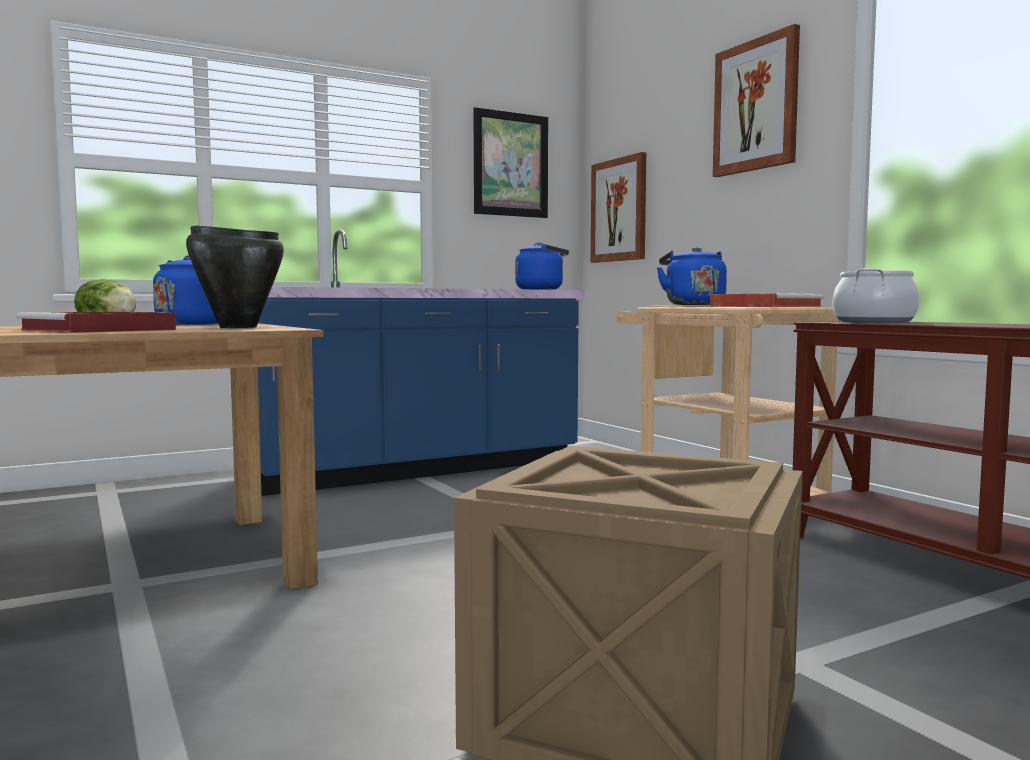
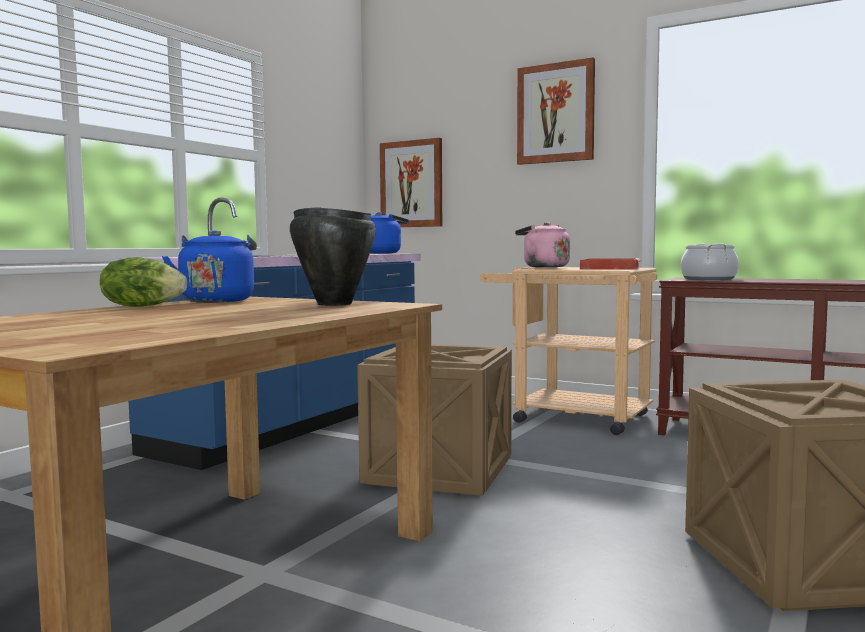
camera: 30 degrees left, 0 degrees up
(100, 329) = (258, 315): red tray -> none
(451, 531) = (440, 470): none -> crate
(511, 164) = (318, 138): picture -> none
(692, 305) = (543, 267): blue kettle -> pink kettle

